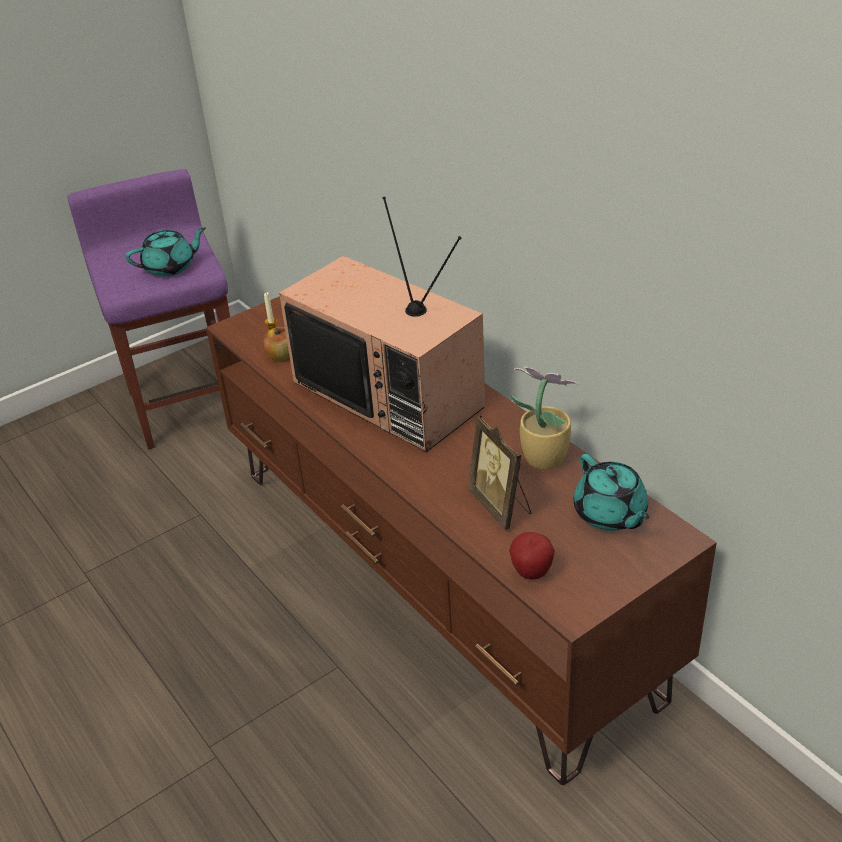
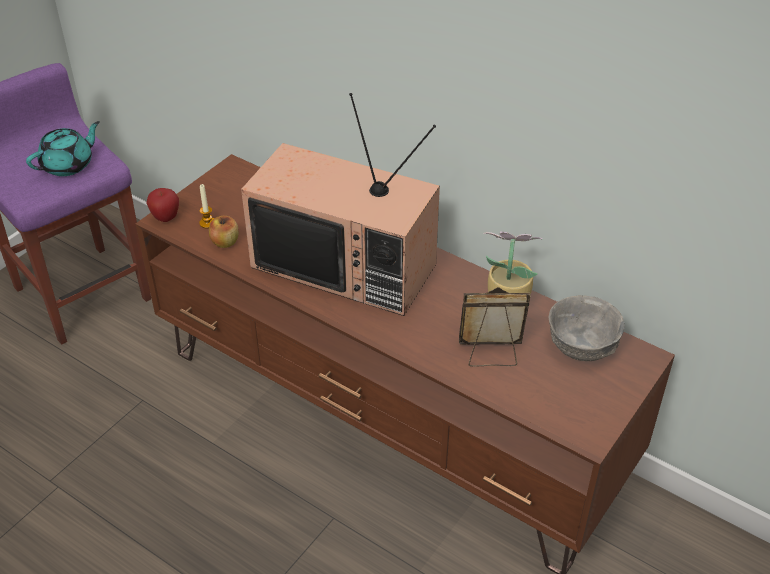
camera: 20 degrees left, 5 degrees up
(501, 506) = (491, 354): picture frame -> picture frame turned 135 degrees clockwise
(531, 572) = (542, 410): apple -> apple (165, 218)
(610, 514) = (583, 346): turquoise teapot -> grey bowl

